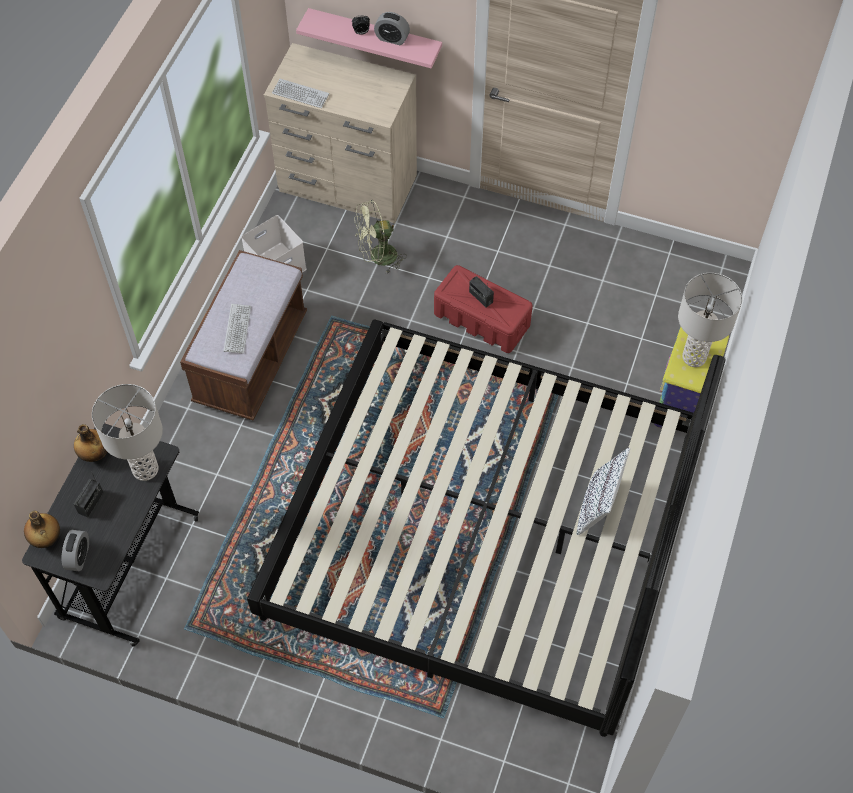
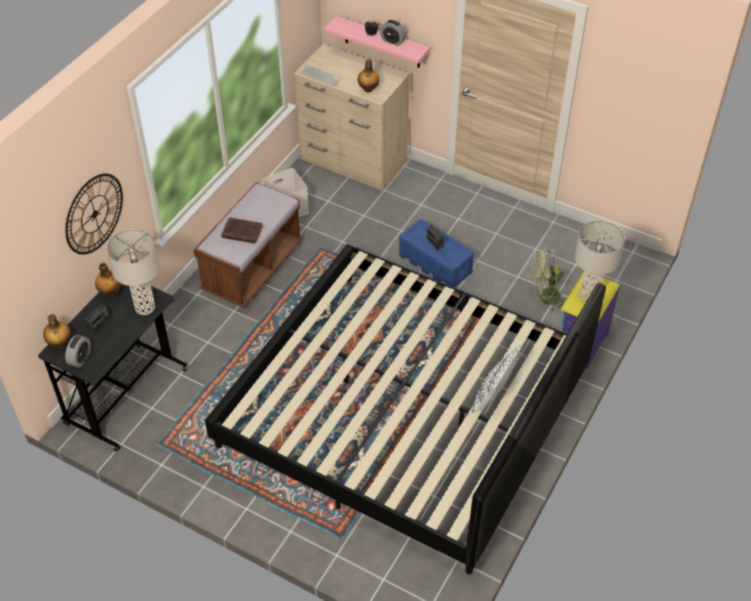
camera: 10 degrees right, 10 degrees down
(61, 367) = (94, 214): none -> wall clock
(237, 329) = (241, 232): keyboard -> brown book
(367, 106) = (368, 89): none -> bottle
(377, 258) = (364, 212): green fan -> green fan (545, 298)
(482, 320) = (435, 264): red storage box -> blue storage box

